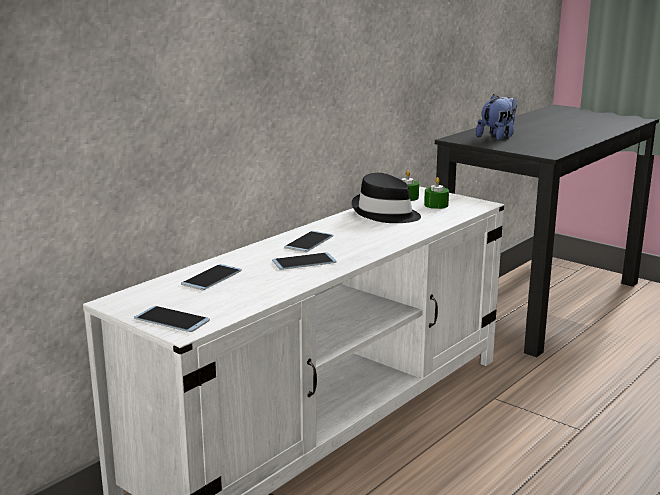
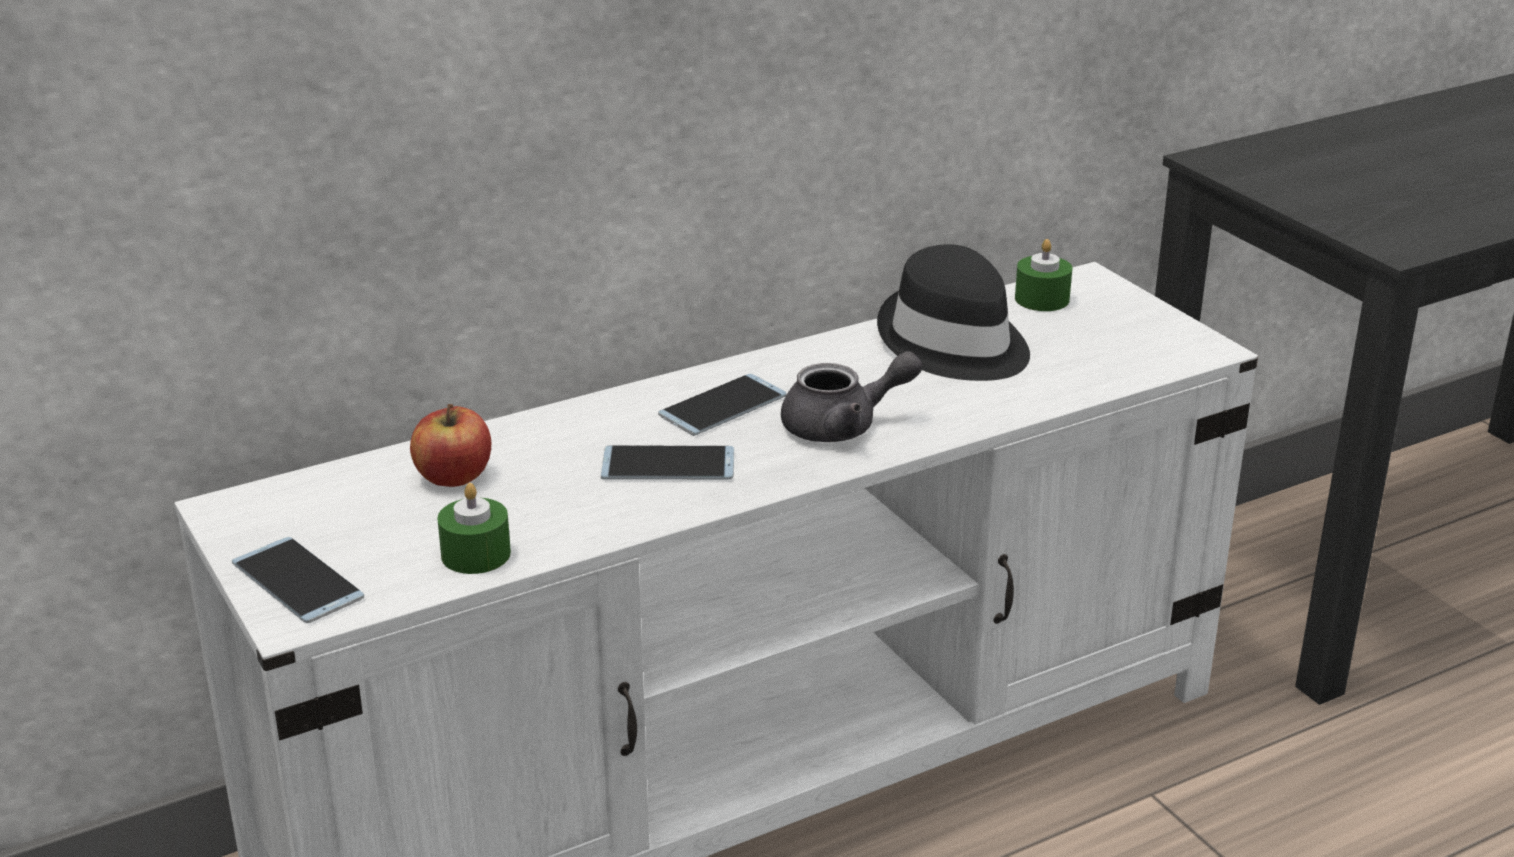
camera: 20 degrees right, 10 degrees up
(212, 277) = (454, 476): phone -> apple
(366, 242) = (843, 426): none -> grey teapot
(436, 205) = (1090, 334): green candle -> green candle (476, 554)
(497, 137) = (1326, 166): plush toy -> none

